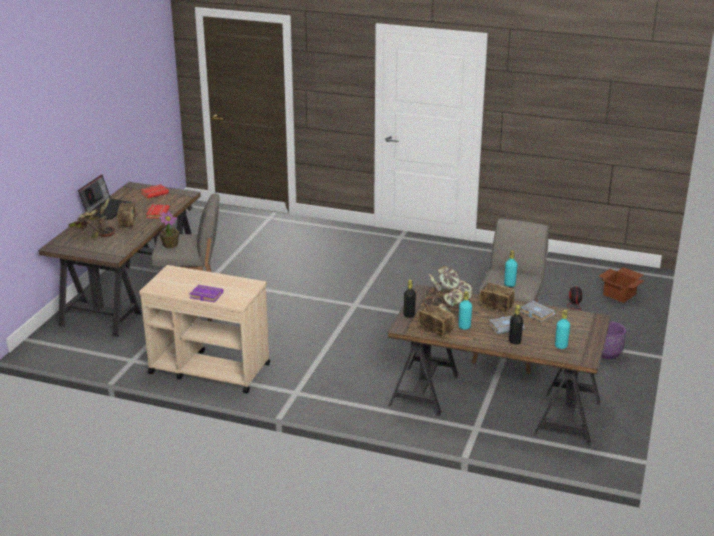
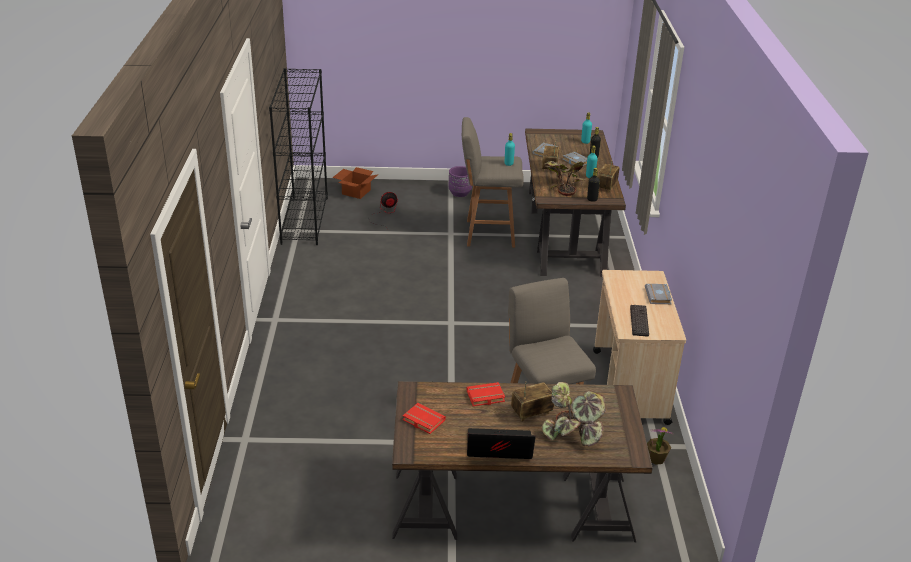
camera: 110 degrees left, 5 degrees up
(170, 245) = (565, 356): potted plant -> potted plant (656, 458)
(180, 278) = (639, 321): none -> keyboard
(205, 296) = (659, 296): purple book -> grey book
(562, 263) = (304, 220): none -> black bookcase

